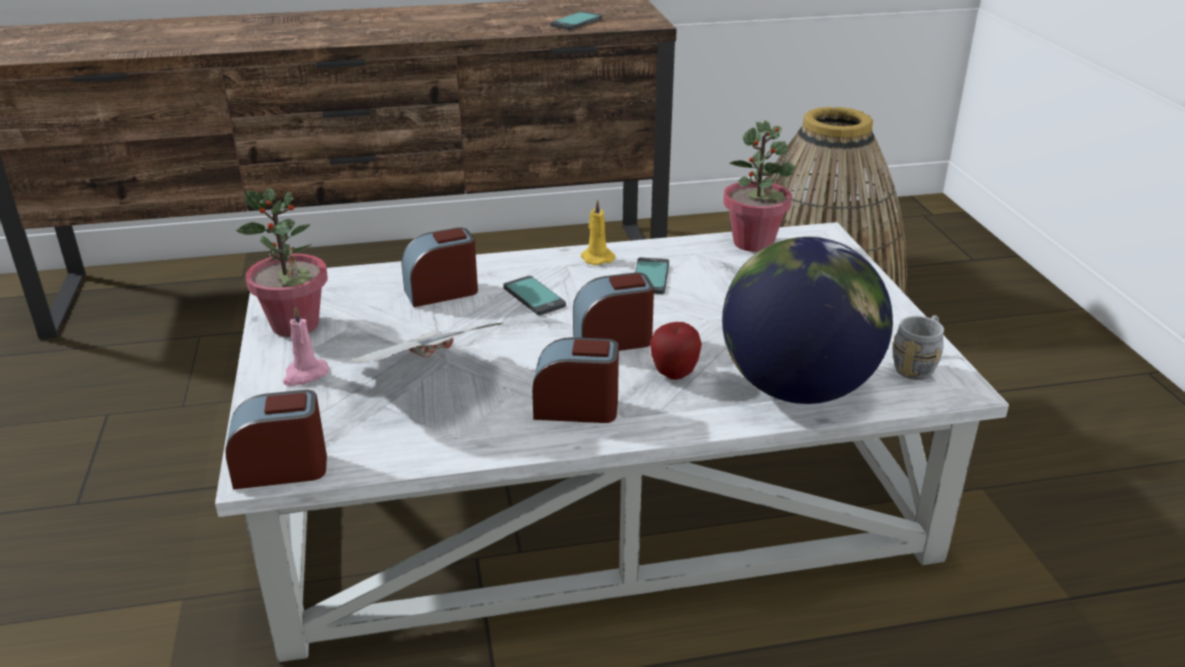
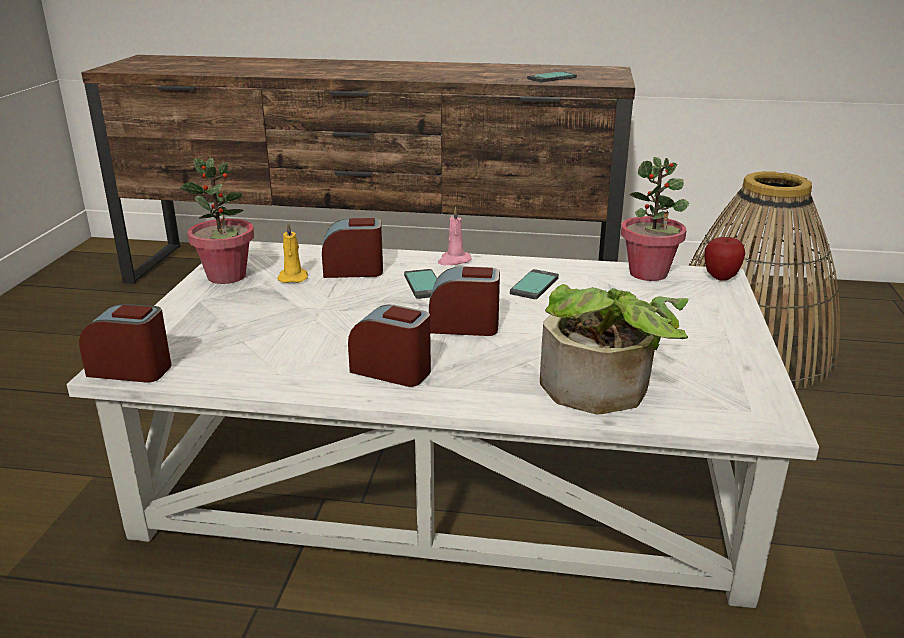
camera: 20 degrees right, 5 degrees down
(305, 375) = (204, 310): pink candle -> pink candle (454, 261)
(427, 379) = (291, 328): newspaper -> none
(596, 258) = (498, 265): yellow candle -> yellow candle (293, 277)
(674, 374) = (497, 360): apple -> apple (720, 277)
(797, 389) = (603, 393): globe -> potted plant
(917, 365) = (741, 395): grey mug -> none

